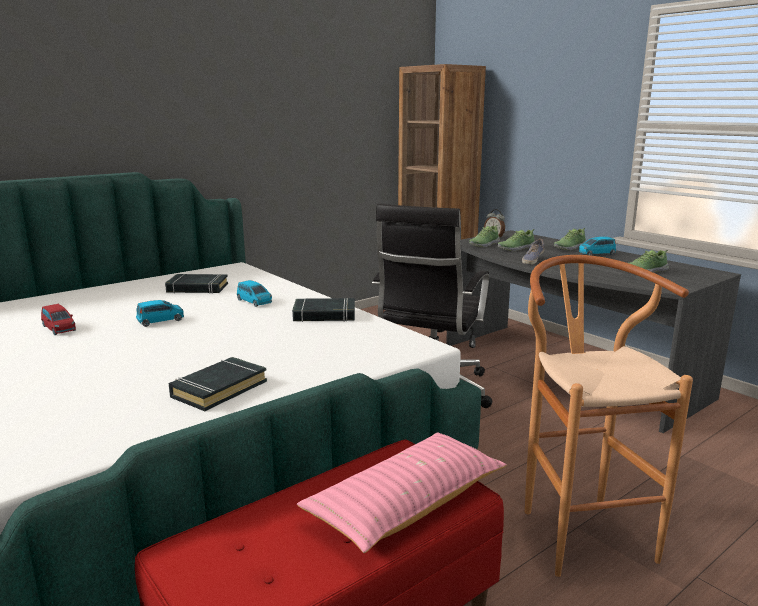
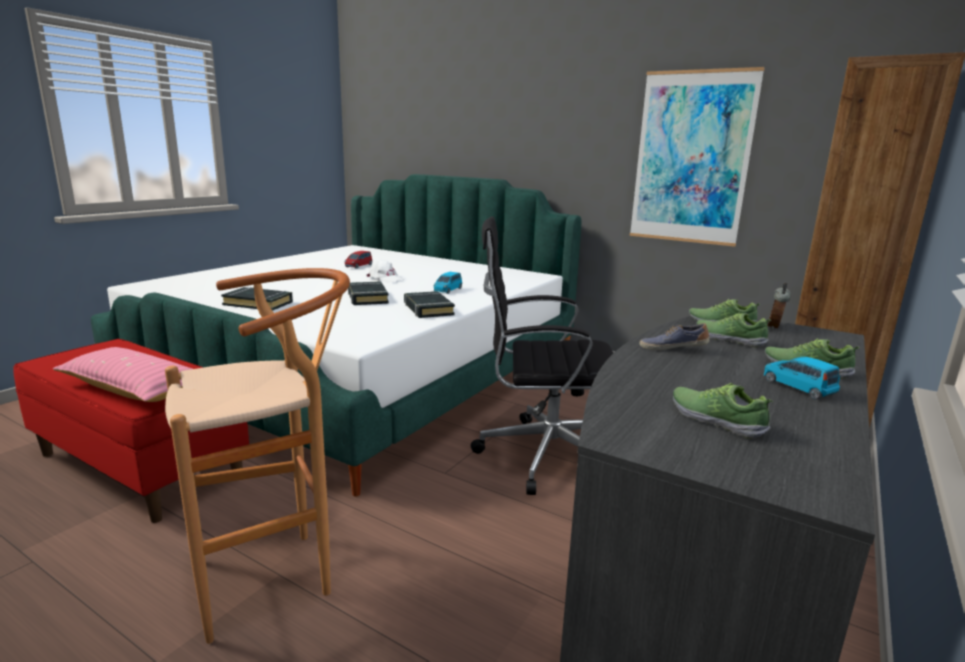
camera: 70 degrees right, 0 degrees up
(161, 321) = (385, 278): blue toy car -> white cap
(197, 288) = (468, 275): black book -> black book (367, 297)
(311, 132) = (691, 158): none -> picture

